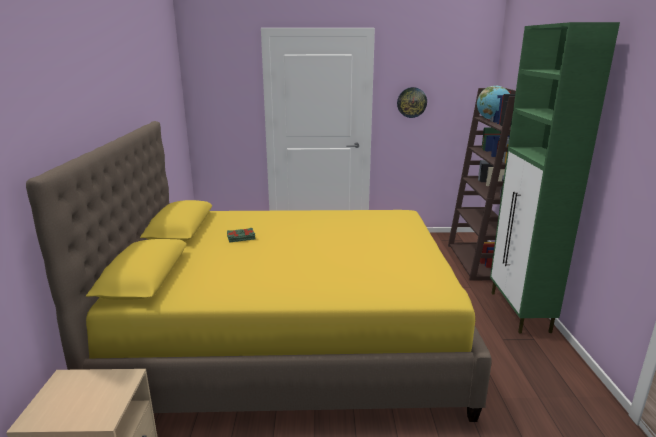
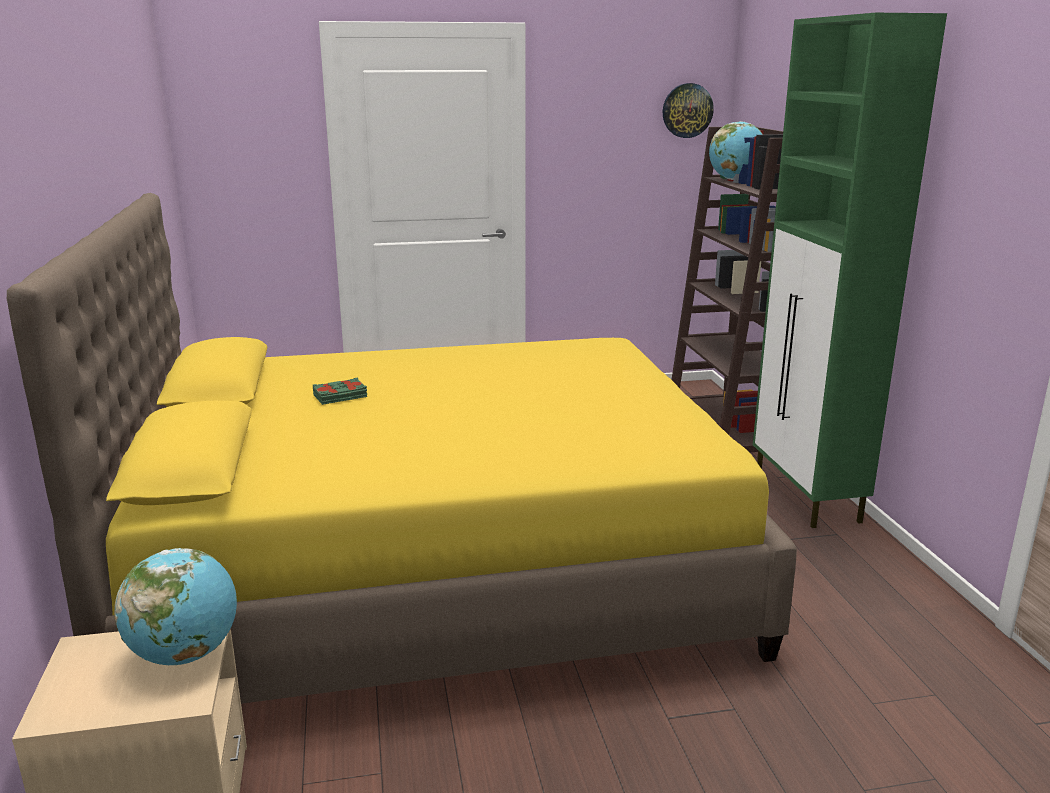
camera: 10 degrees left, 0 degrees up
(114, 389) = (185, 654): none -> globe
(411, 102) = (593, 155): wall clock -> wall clock (687, 110)

